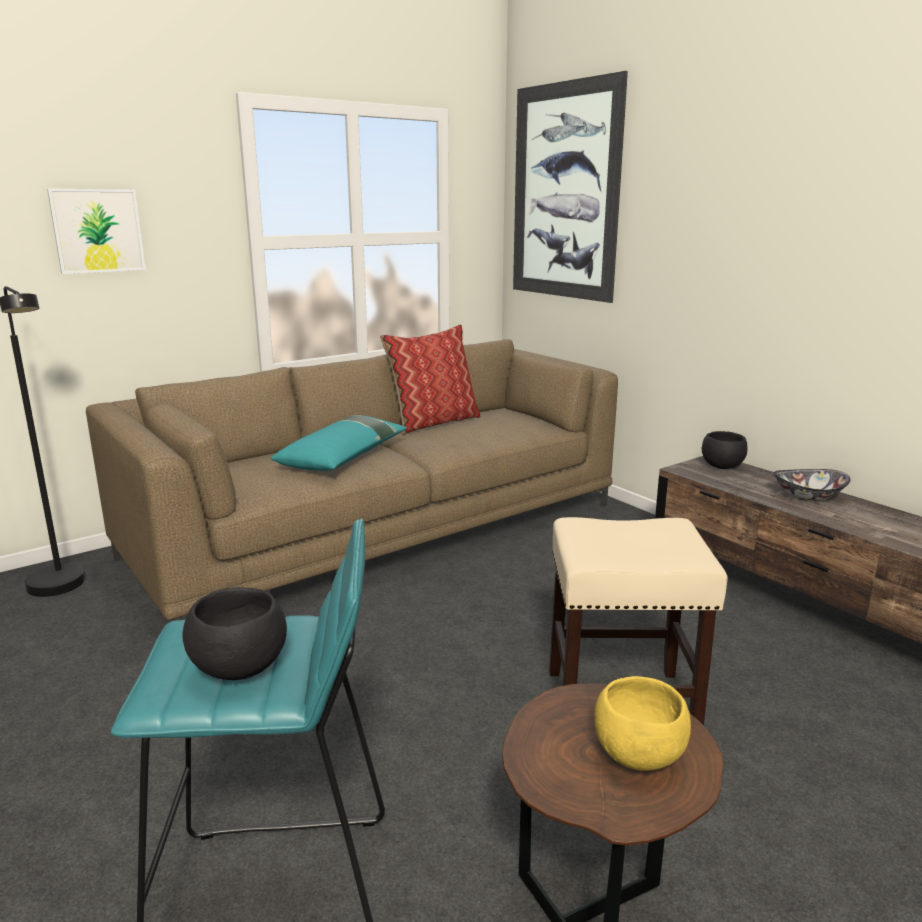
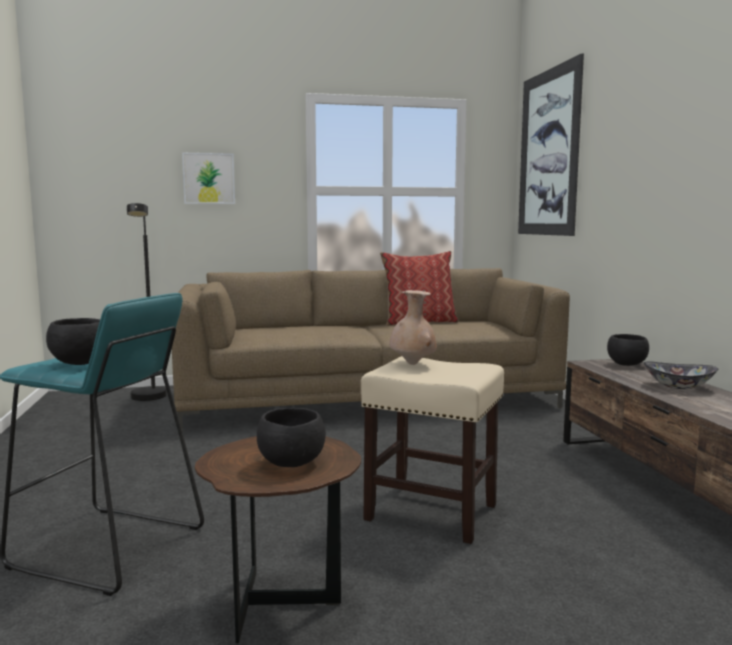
camera: 25 degrees right, 10 degrees down
(344, 456) = (329, 330): turquoise pillow -> none
(599, 536) = (413, 364): none -> beige vase
(638, 756) = (291, 464): yellow bowl -> black bowl

